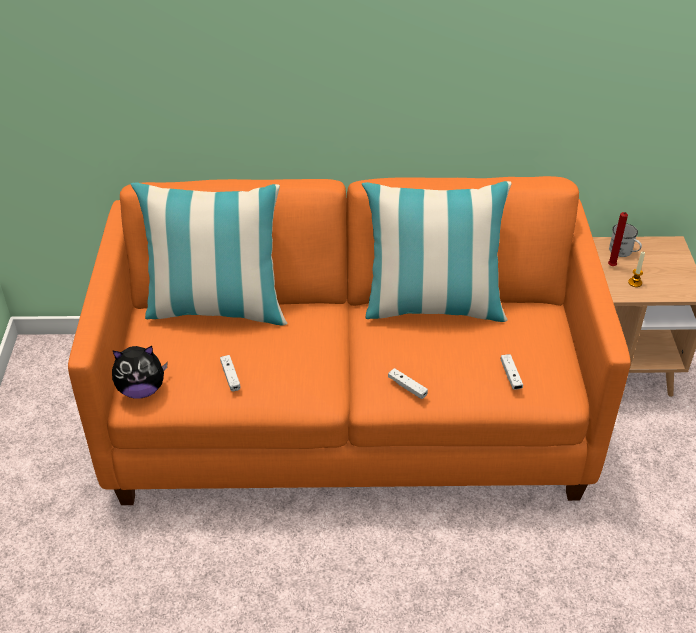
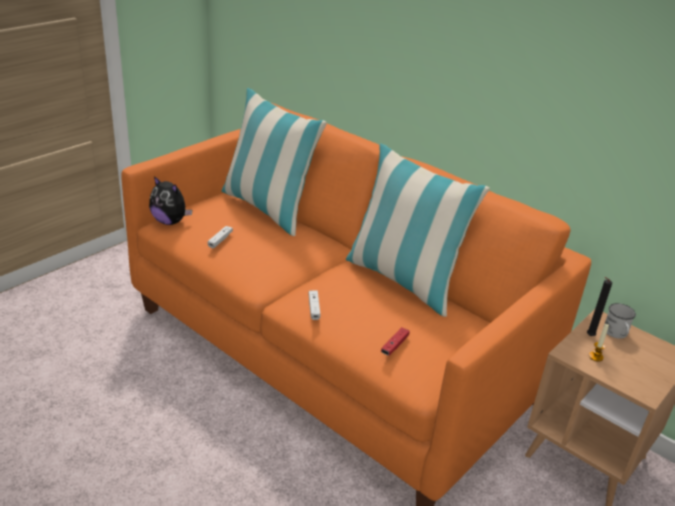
camera: 40 degrees right, 10 degrees down
(511, 376) = (394, 345): white game controller -> red game controller
(611, 267) = (589, 336): red candle -> black candle

